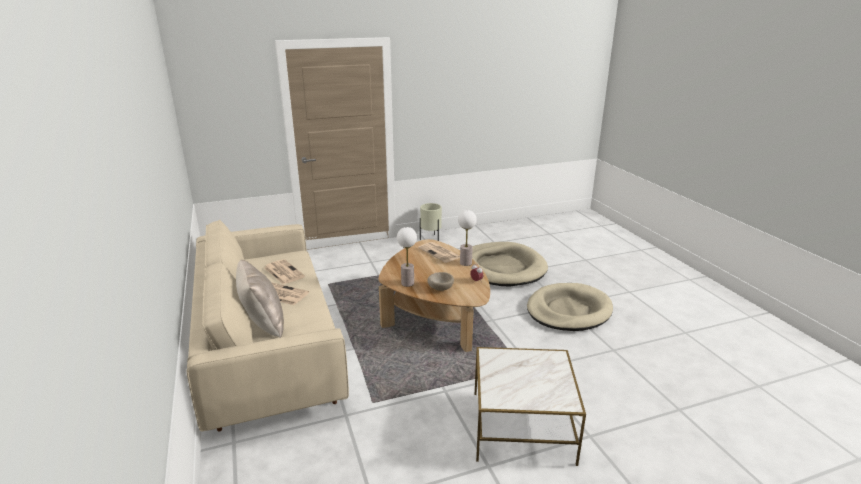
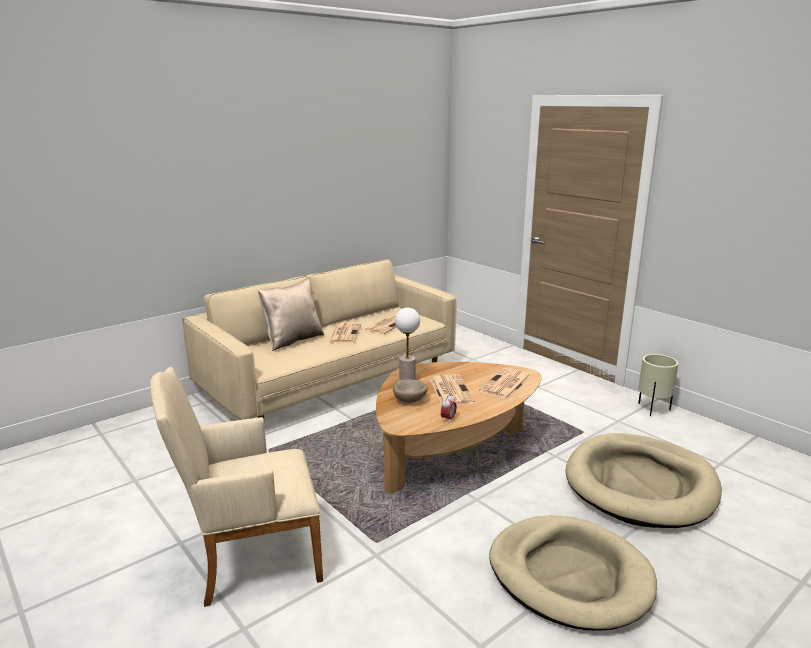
camera: 70 degrees right, 5 degrees down
(435, 271) = (450, 391): none -> newspaper
(466, 263) = (493, 405): table lamp -> none
(522, 427) = (250, 559): side table -> beige armchair

